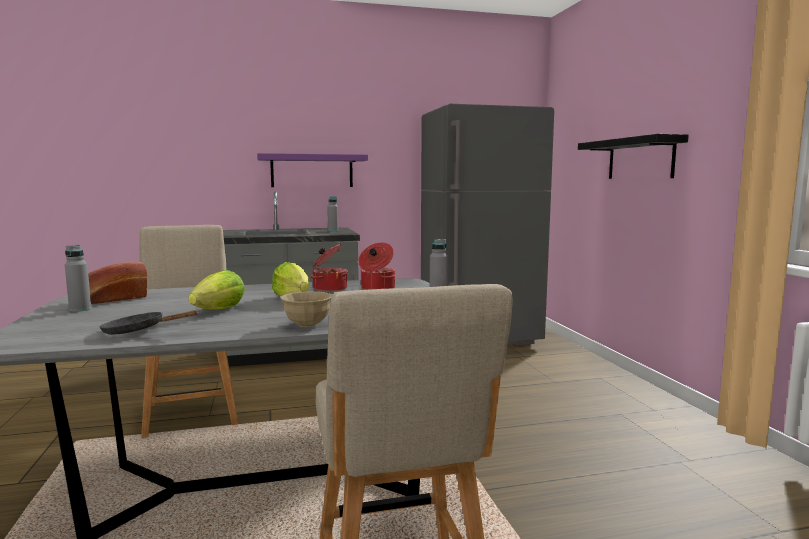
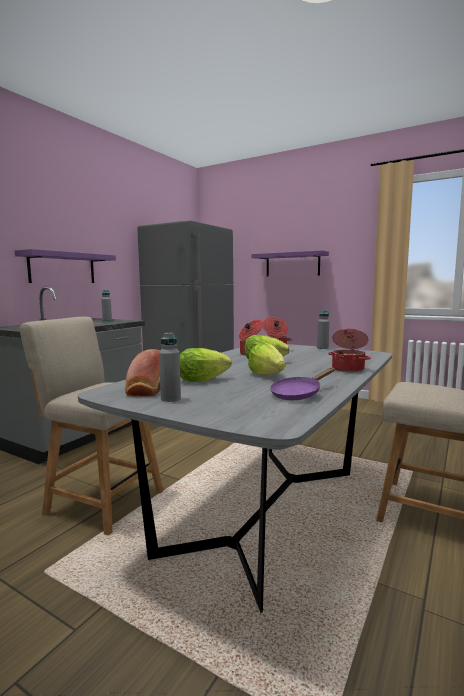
camera: 45 degrees left, 0 degrees up
(139, 331) = (299, 394): black frying pan -> purple frying pan
(164, 302) = (201, 380): none -> lettuce
(307, 324) = (348, 369): beige bowl -> cooking pot
(640, 159) = (292, 264): black shelf -> purple shelf

